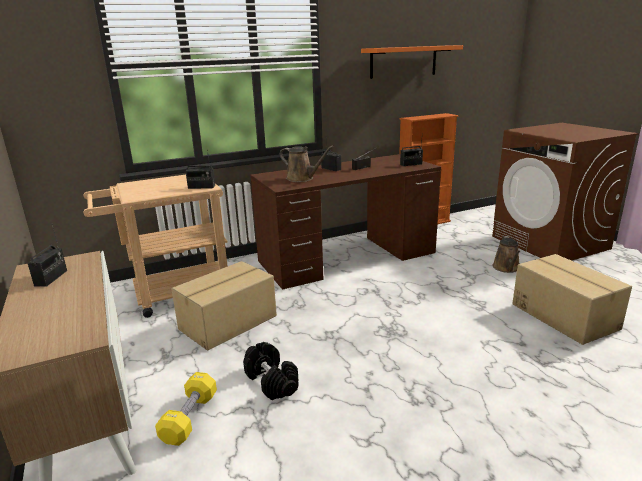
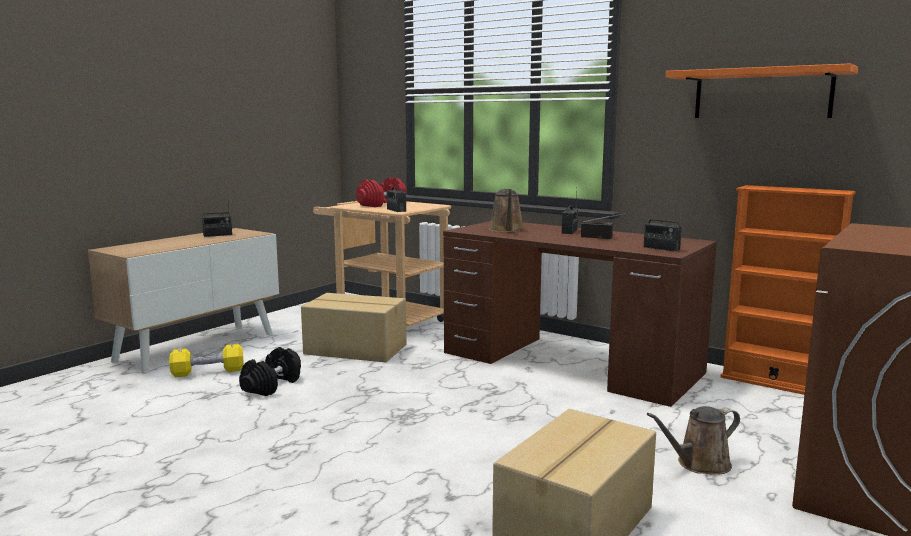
camera: 60 degrees right, 10 degrees down
(155, 187) = (381, 204): none -> red dumbbell

